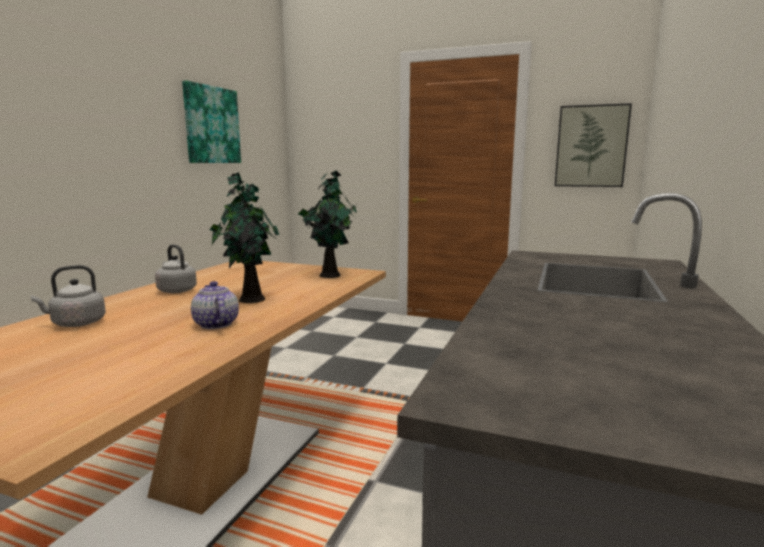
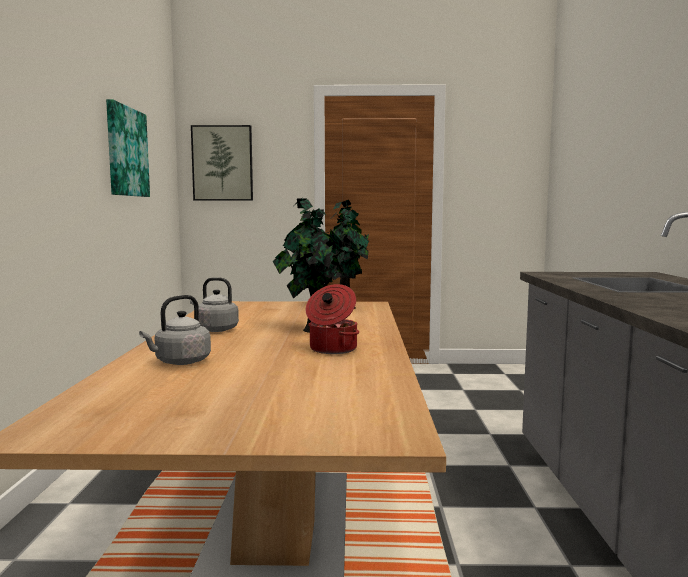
camera: 20 degrees left, 5 degrees down
(215, 324) = (332, 349): teapot -> cooking pot
(591, 146) = (503, 184): picture -> picture (222, 163)

